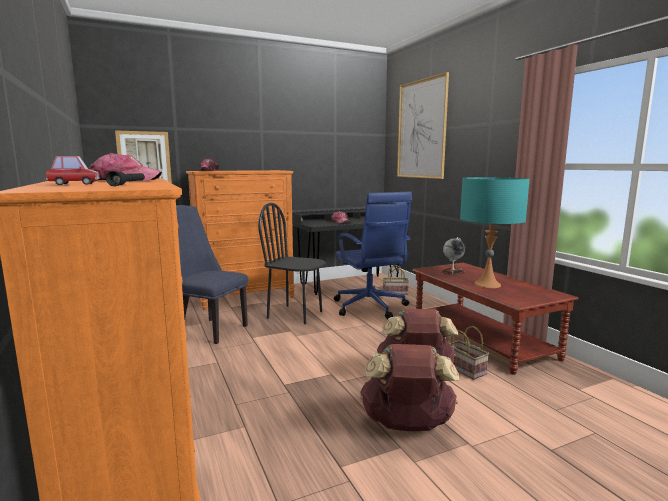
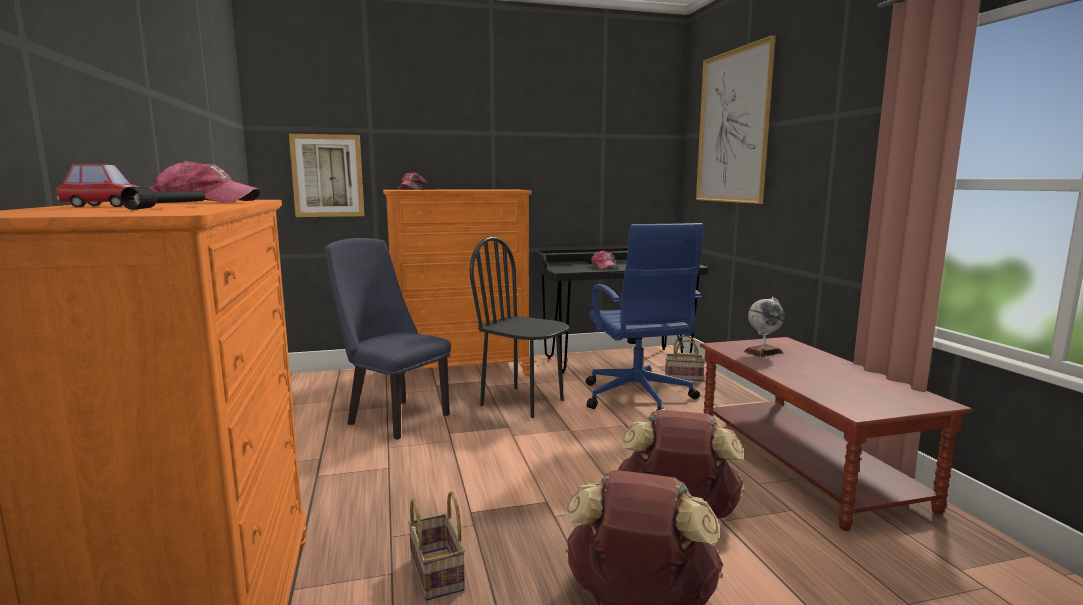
camera: 10 degrees right, 0 degrees up
(466, 369) = (765, 514): basket -> basket (438, 574)
(487, 284) = (814, 376): turquoise table lamp -> none

